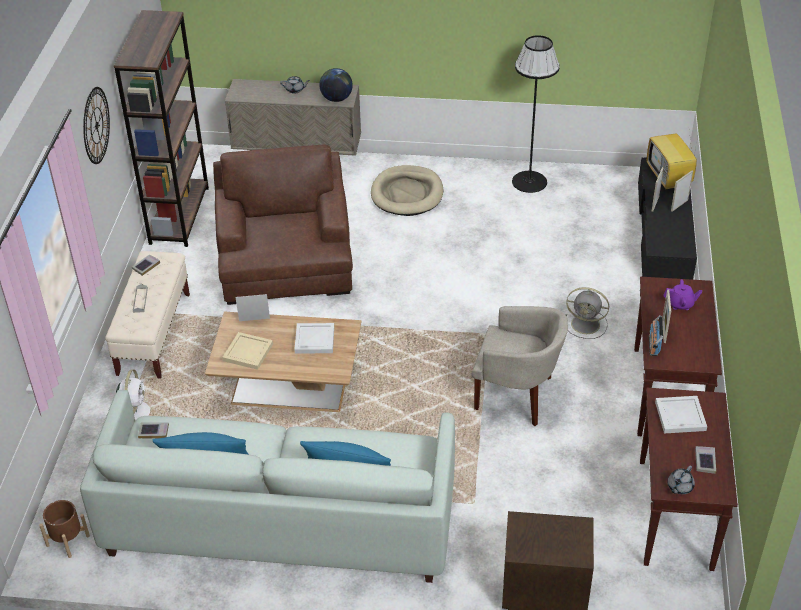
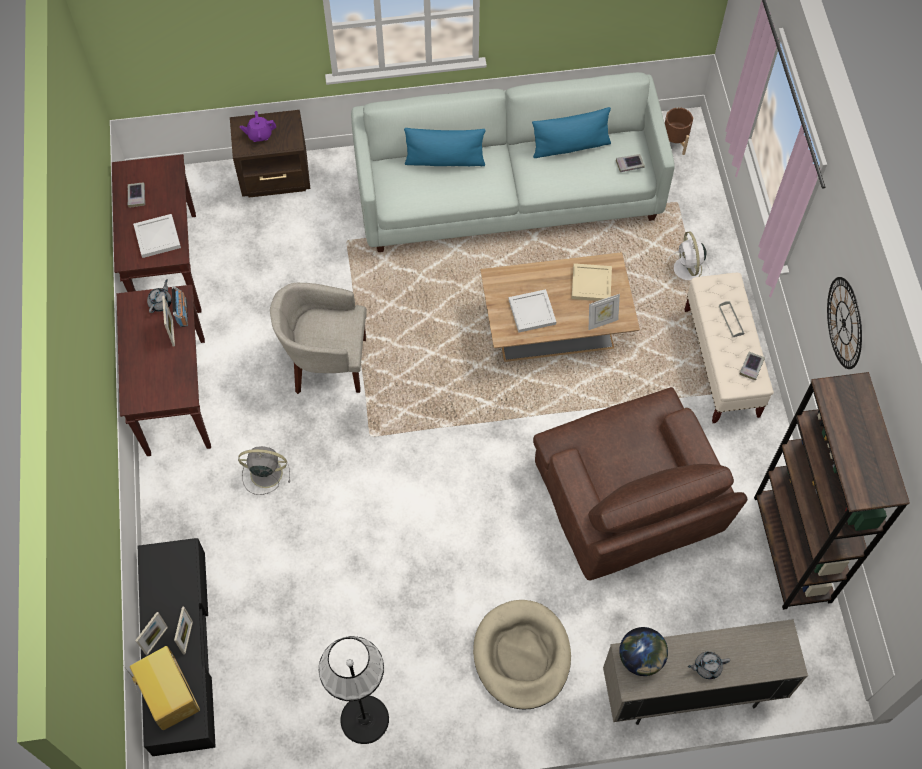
camera: 165 degrees right, 20 degrees up
(679, 487) = (159, 168): grey teapot -> grey teapot (161, 302)
(680, 304) = (154, 373): purple teapot -> purple teapot (259, 135)

